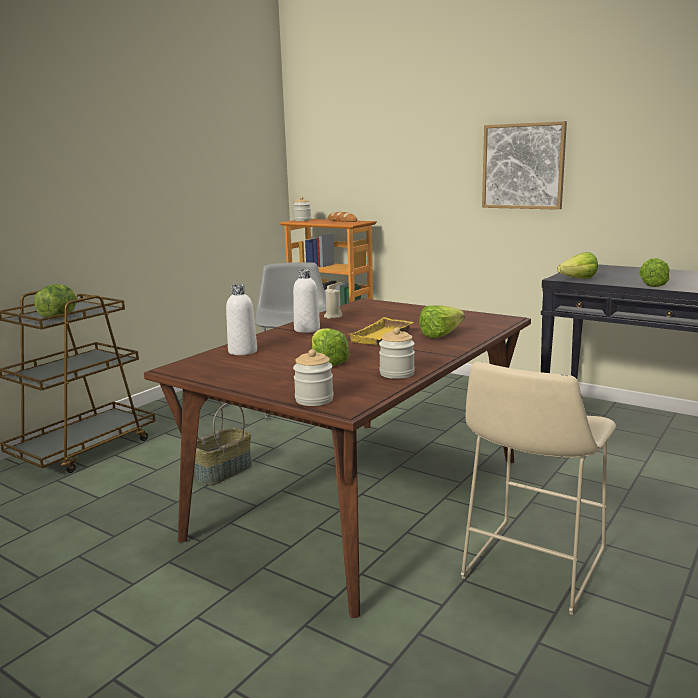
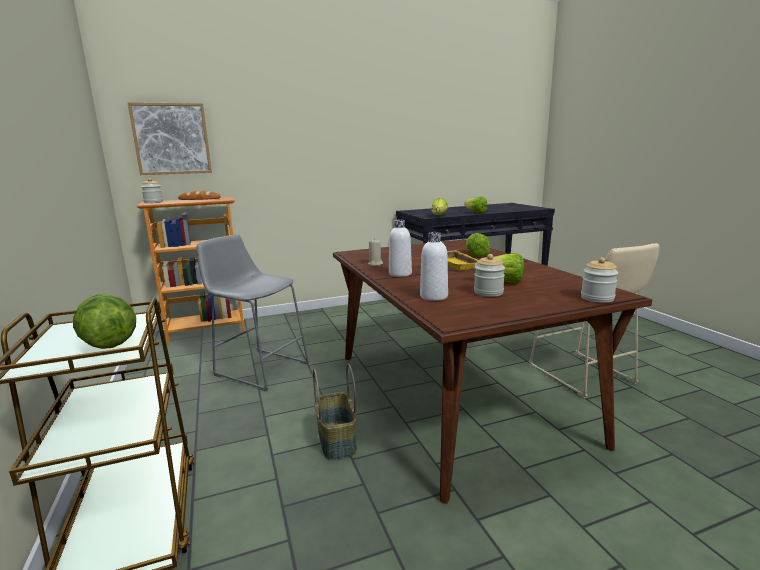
camera: 55 degrees left, 0 degrees up
(397, 373) = (554, 274): jar -> jar (488, 292)
(523, 166) = (354, 147): picture -> picture (172, 139)

